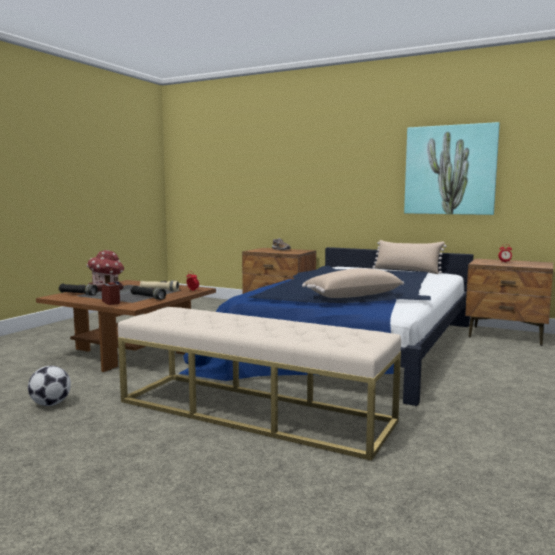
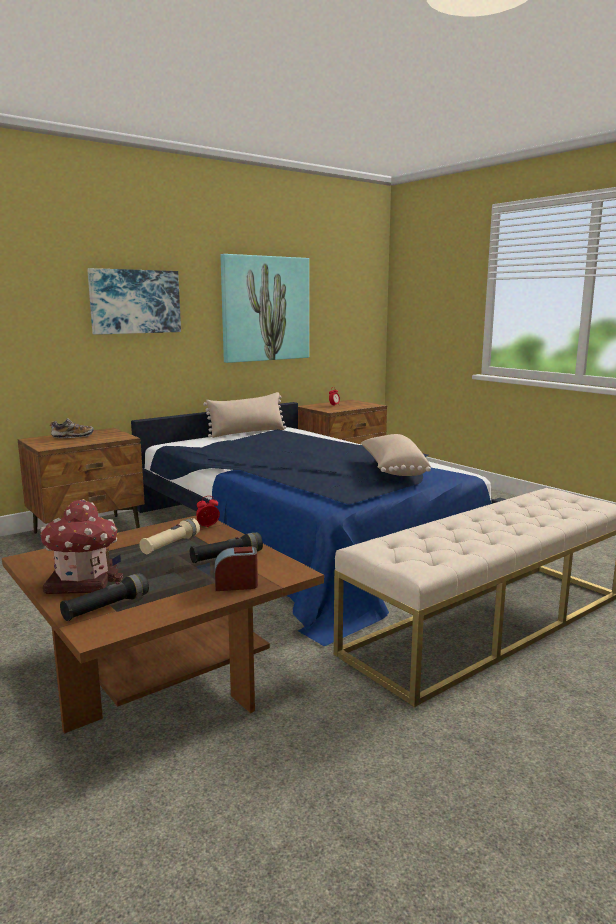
camera: 65 degrees left, 5 degrees up
(50, 404) = (390, 778): football -> none
(339, 167) = (135, 301): none -> picture

